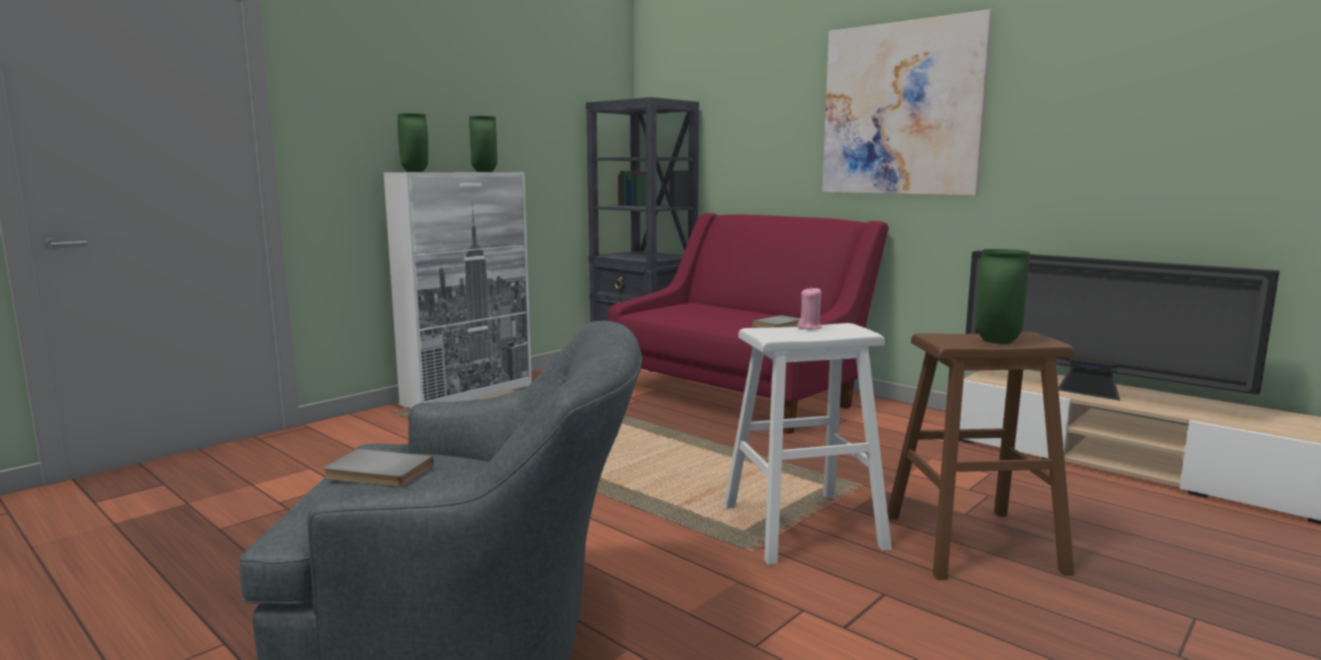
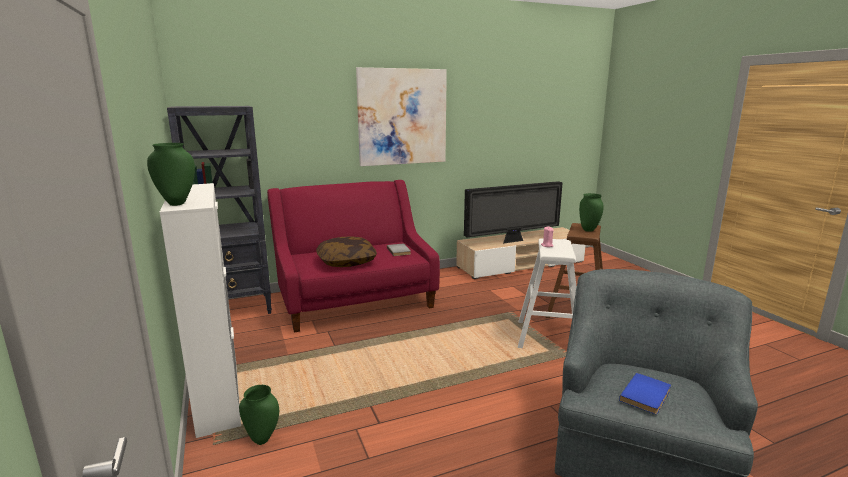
camera: 65 degrees left, 5 degrees up
(377, 473) = (647, 396): grey book -> blue book
(485, 171) = (203, 189): green vase -> green vase (263, 439)
(694, 316) = (346, 262): none -> pillow

